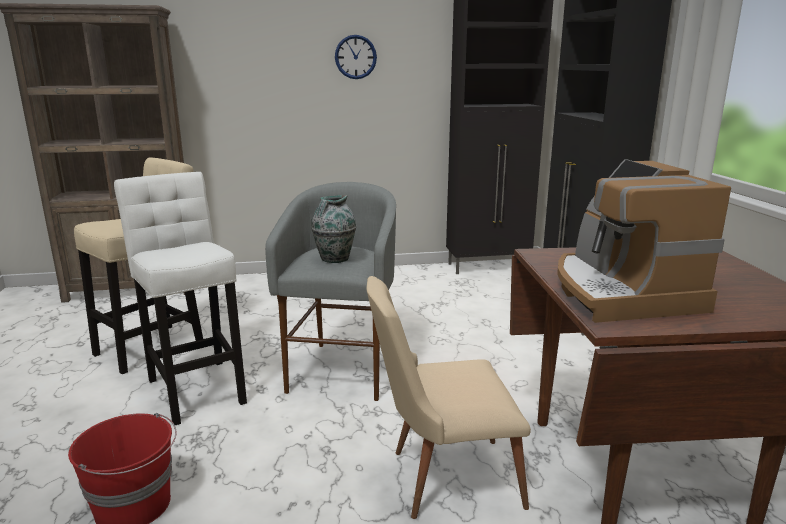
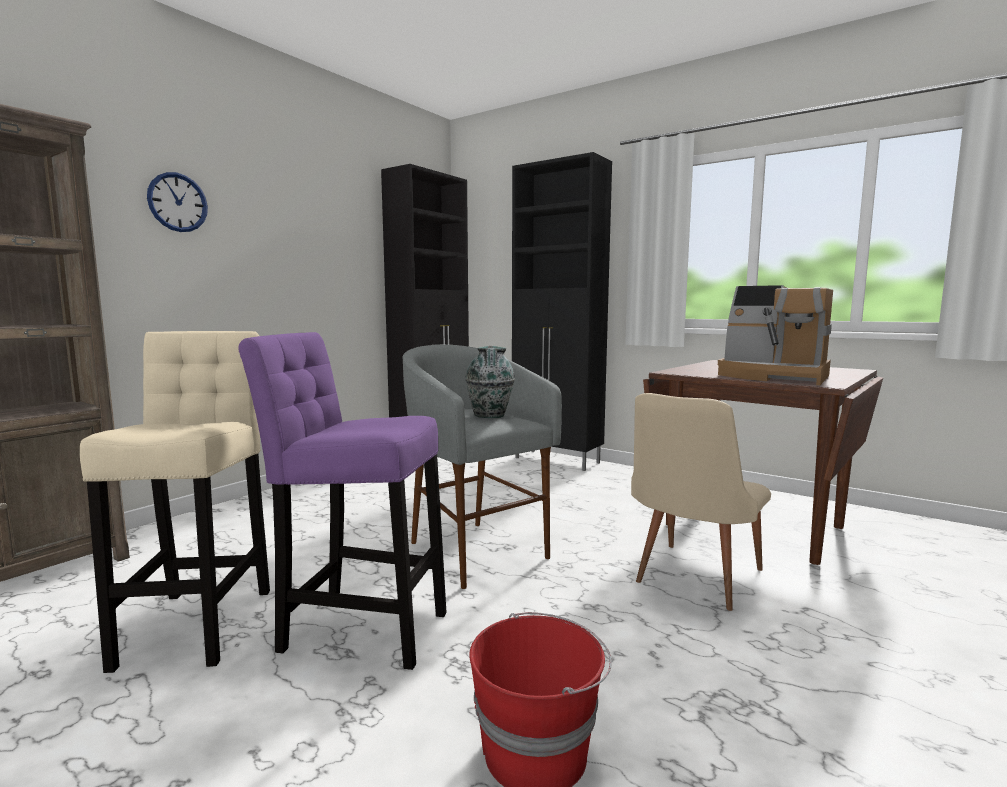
camera: 45 degrees left, 10 degrees down
(196, 387) = (357, 628): white stool -> purple stool
(355, 57) = (298, 233): wall clock -> wall clock (177, 202)

